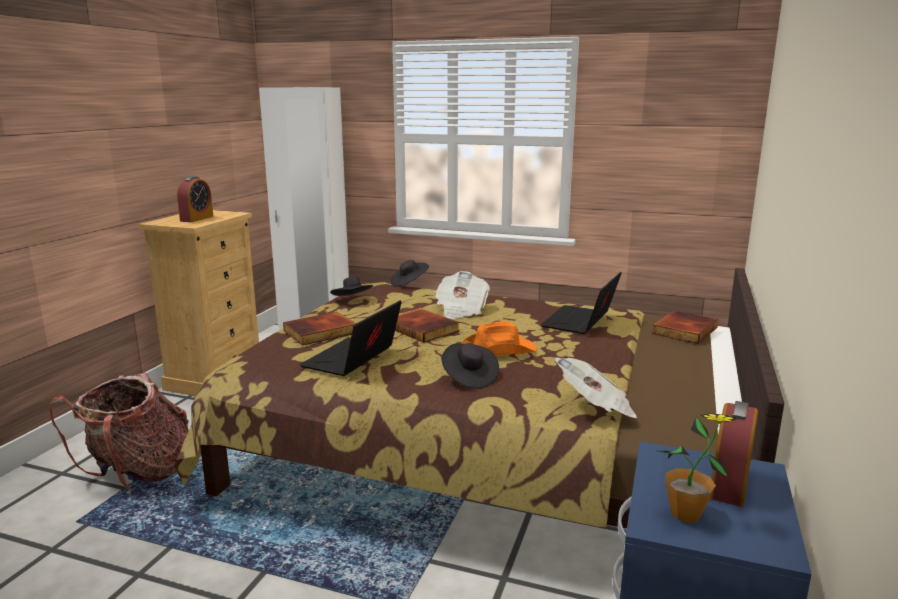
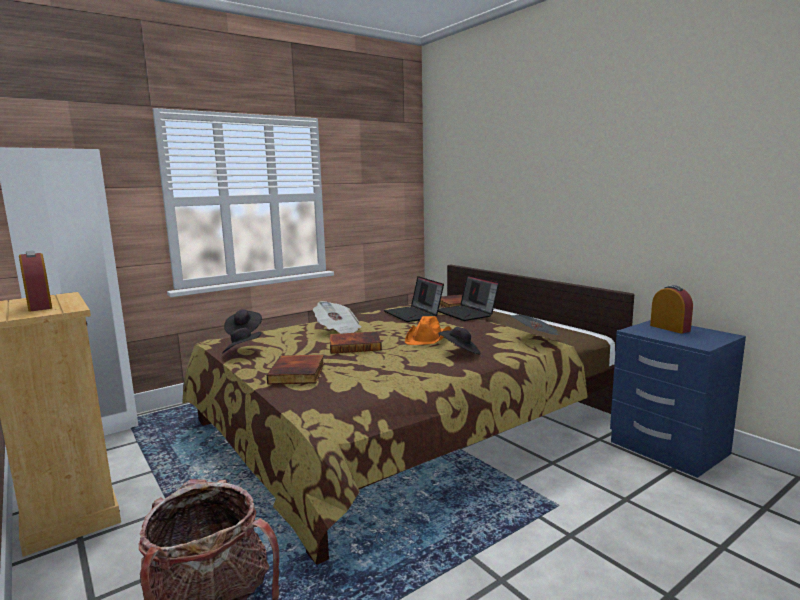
camera: 55 degrees left, 5 degrees down
(352, 359) = (378, 373): laptop -> laptop (467, 313)
(686, 514) = (694, 339): potted plant -> none

